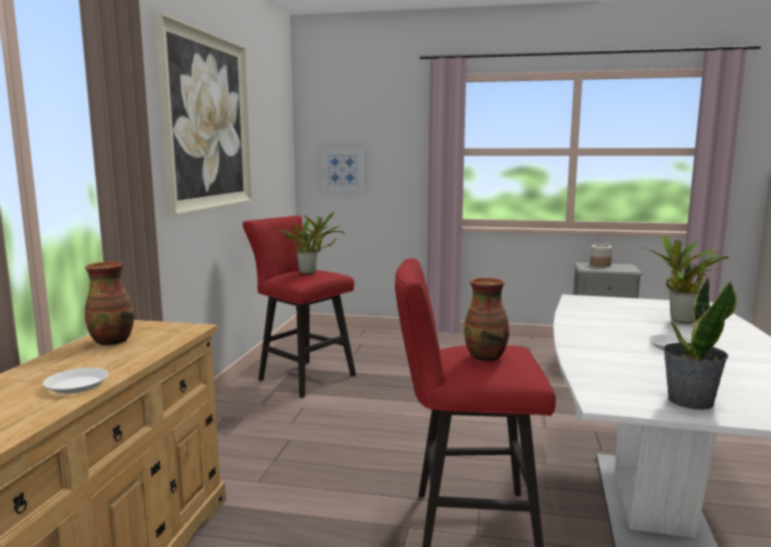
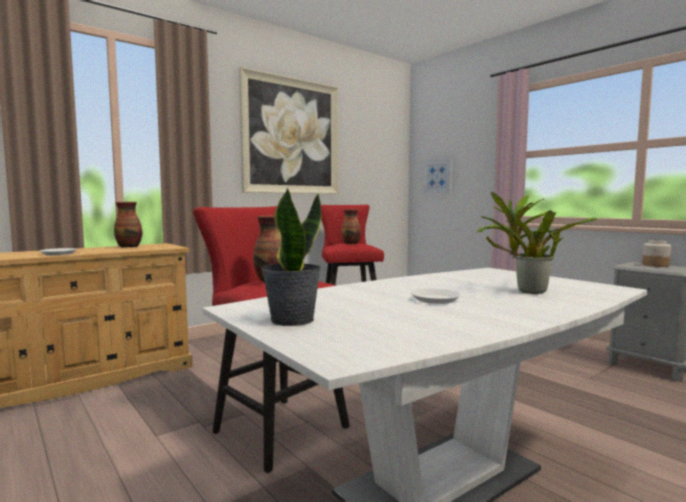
camera: 40 degrees right, 5 degrees down
(310, 272) = (351, 243): potted plant -> vase

